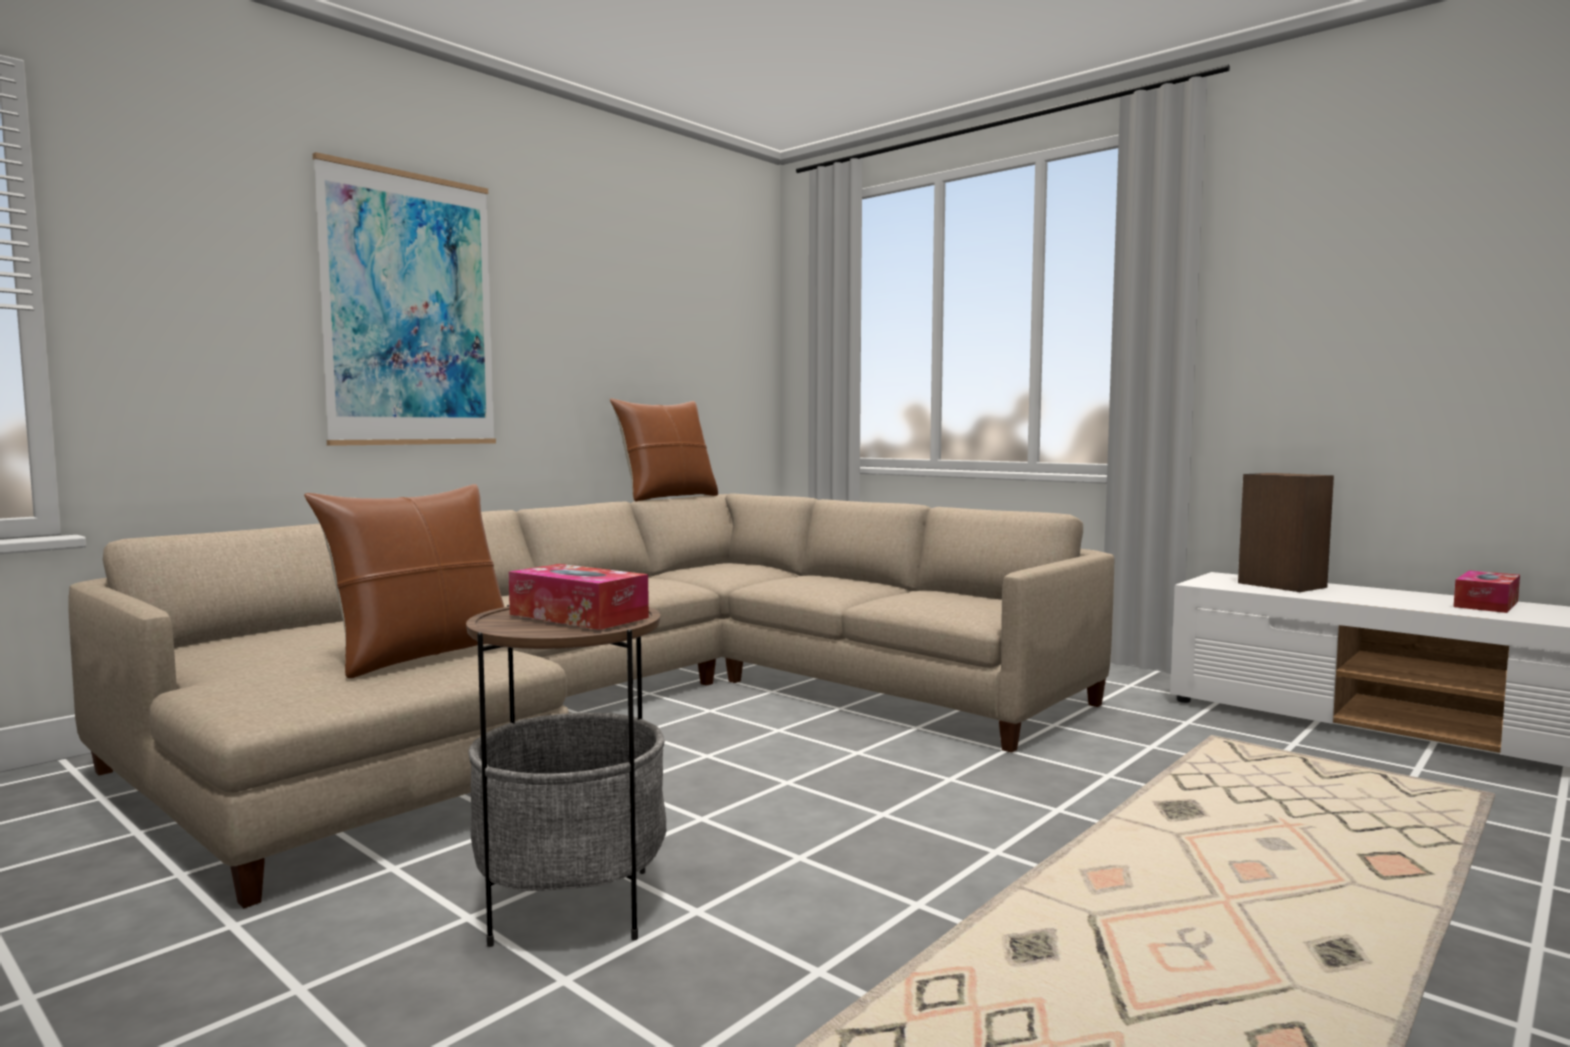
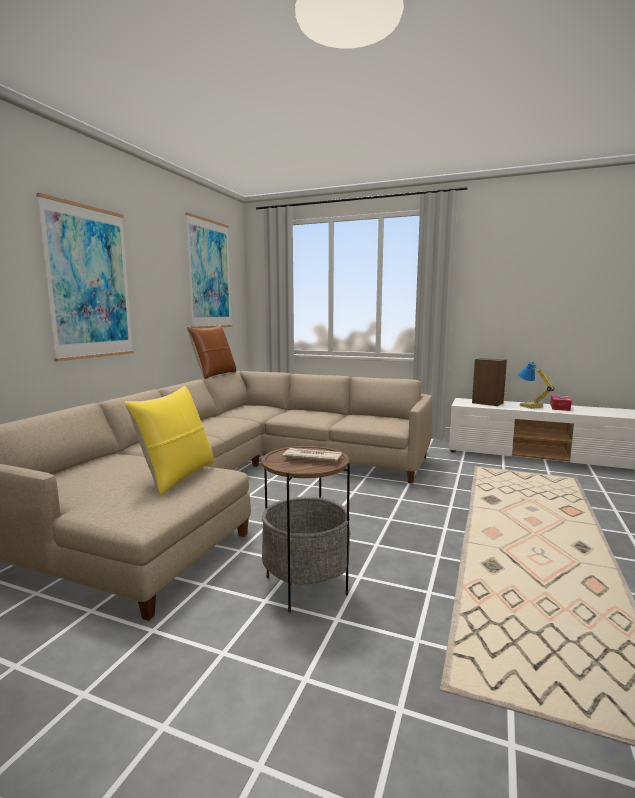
camera: 20 degrees left, 5 degrees up
(422, 656) = (177, 477): brown pillow -> yellow pillow
(578, 616) = (312, 457): tissue box -> newspaper
(687, 303) = (209, 274): none -> picture
(1394, 598) = (530, 407): none -> table lamp

